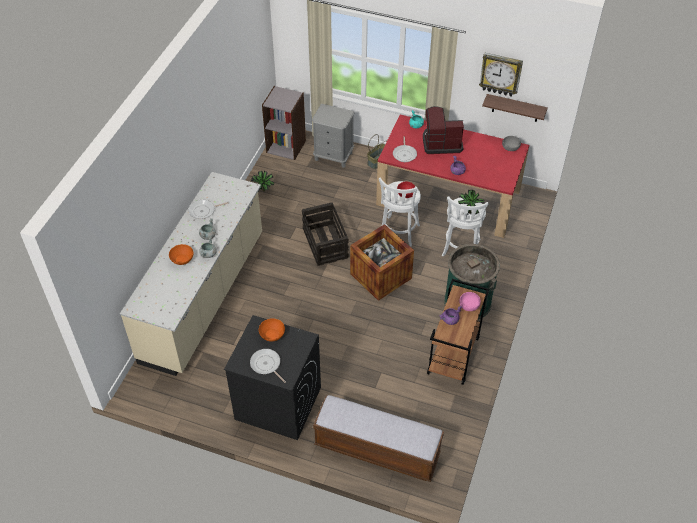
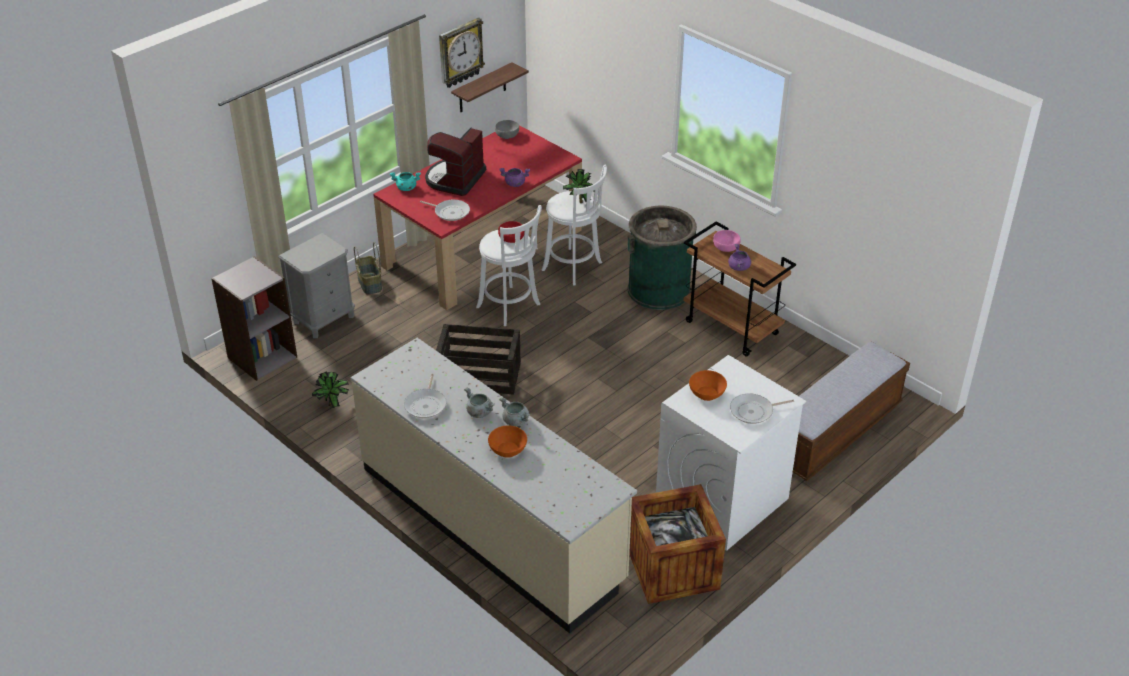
camera: 65 degrees left, 10 degrees down
(277, 403) = (721, 500): black washing machine -> white washing machine
(380, 276) = (571, 345): crate -> crate (672, 568)

